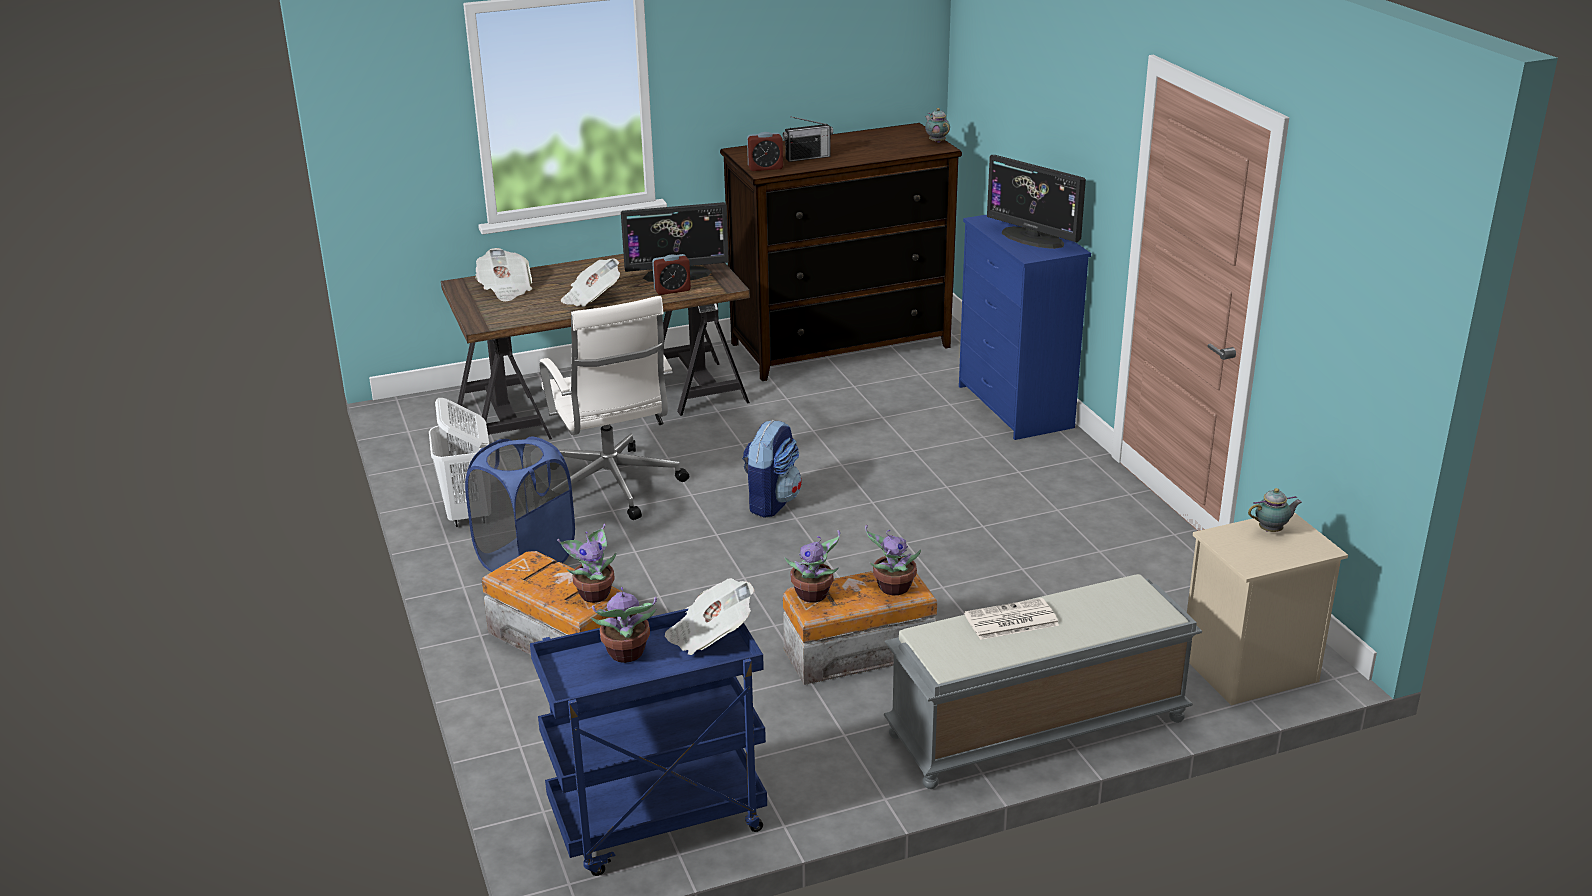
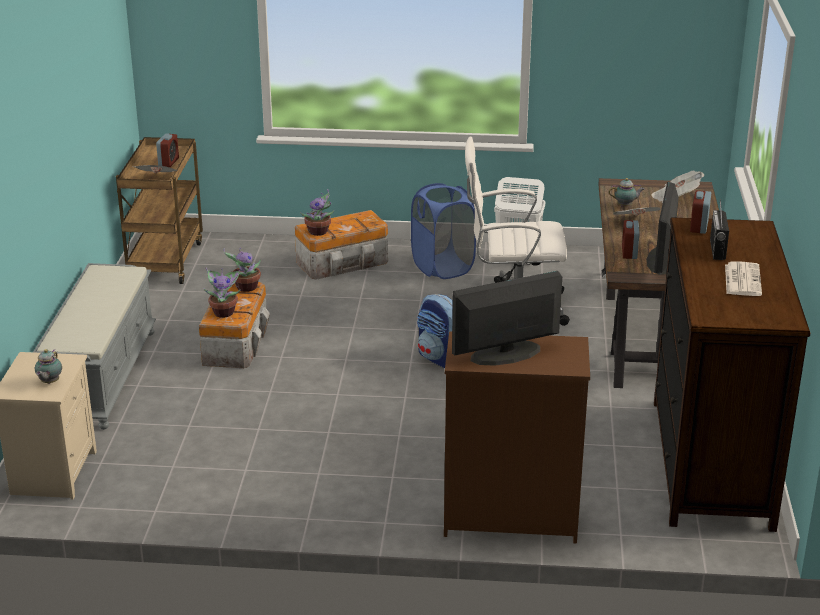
camera: 115 degrees right, 0 degrees up
(626, 654) = (168, 162): potted plant -> alarm clock
(657, 823) = (165, 260): blue cart -> brown cart
(936, 141) = (730, 321): teapot -> teapot (625, 206)
(1010, 621) = (110, 297): newspaper -> newspaper (742, 279)
(1015, 407) = (509, 518): blue dresser -> brown dresser

